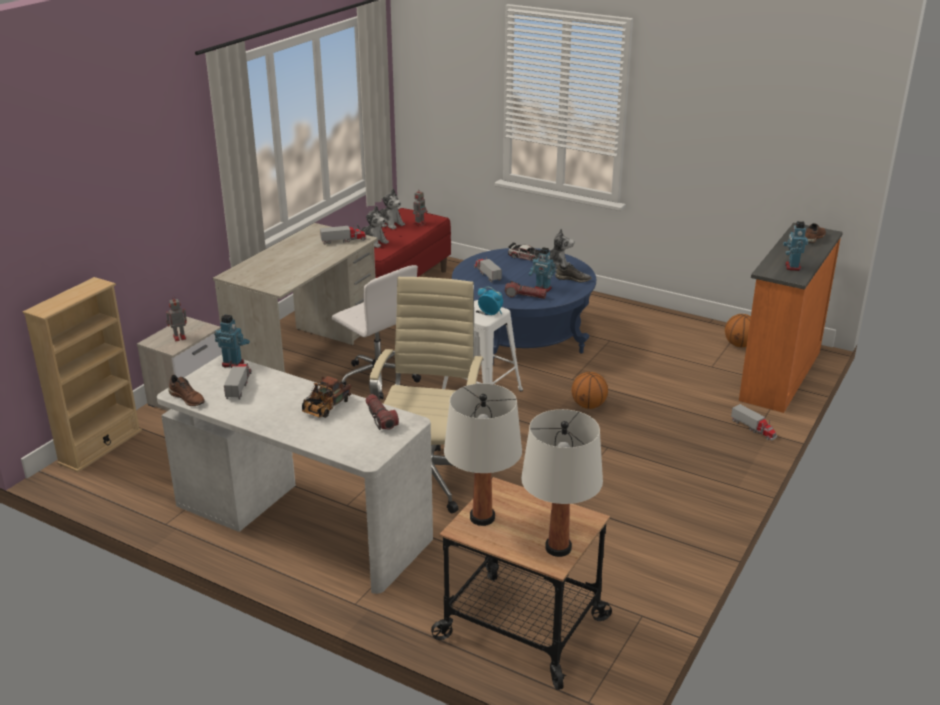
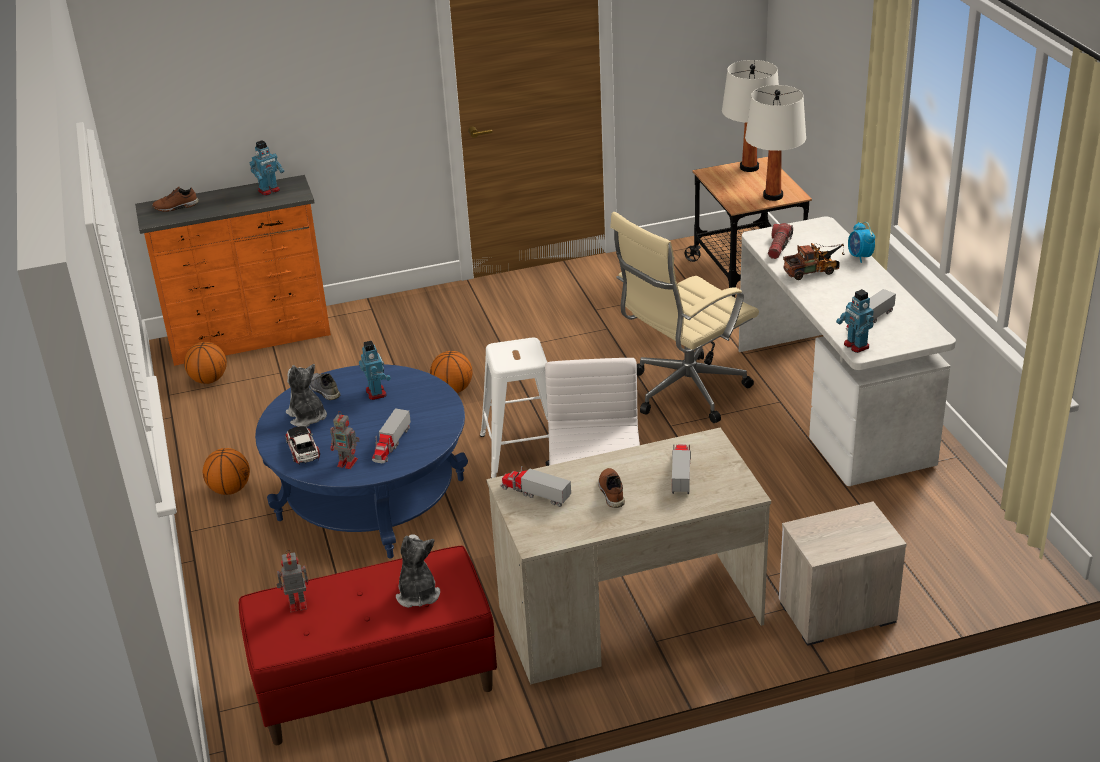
camera: 135 degrees left, 5 degrees up
(100, 447) = (984, 582): beige bookcase -> none
(178, 337) = (847, 527): toy robot -> toy robot (348, 463)
(188, 398) = (927, 326): brown shoe -> brown shoe (611, 492)
(390, 224) = (334, 629): plush toy -> none
(490, 313) = (512, 347): alarm clock -> alarm clock (860, 257)
(525, 296) = (410, 392): flashlight -> none
(602, 311) = (230, 489): none -> basketball
(753, 429) = (371, 310): toy truck -> toy truck (681, 473)

